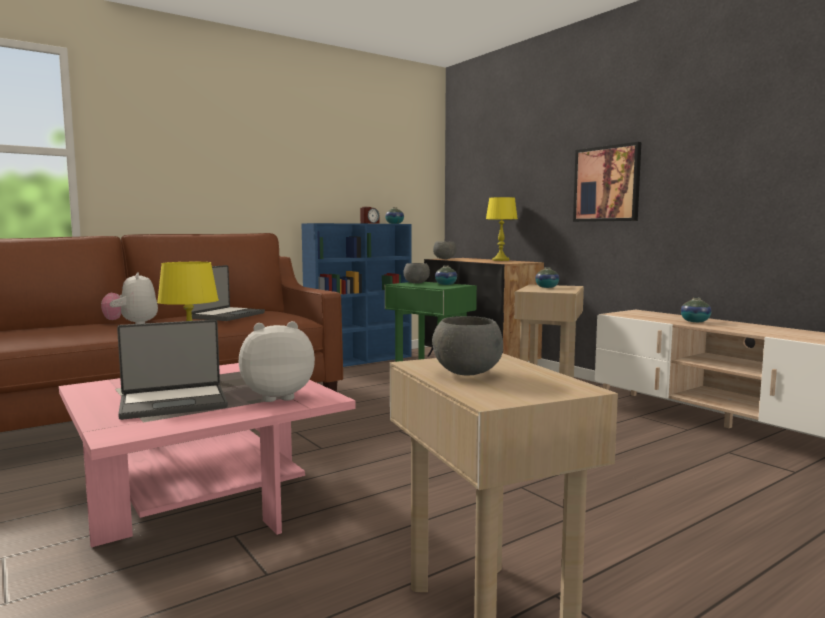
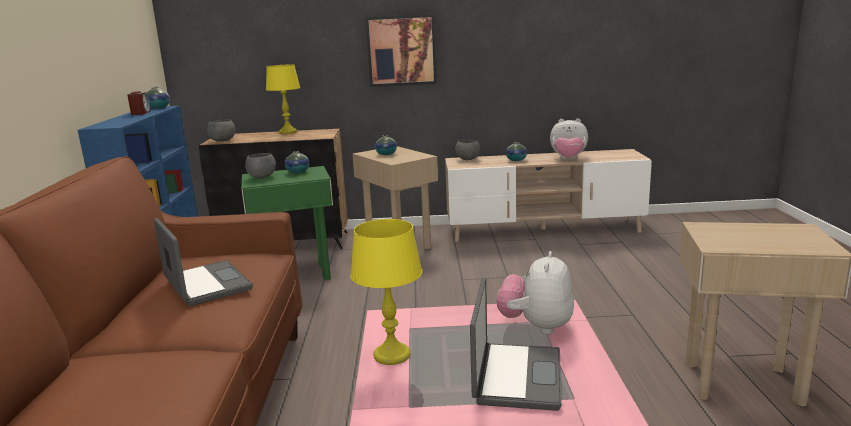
camera: 55 degrees left, 10 degrees up
(132, 325) = (105, 353): plush toy -> plush toy (568, 159)
(466, 373) = (753, 241): grey bowl -> grey bowl (467, 159)

